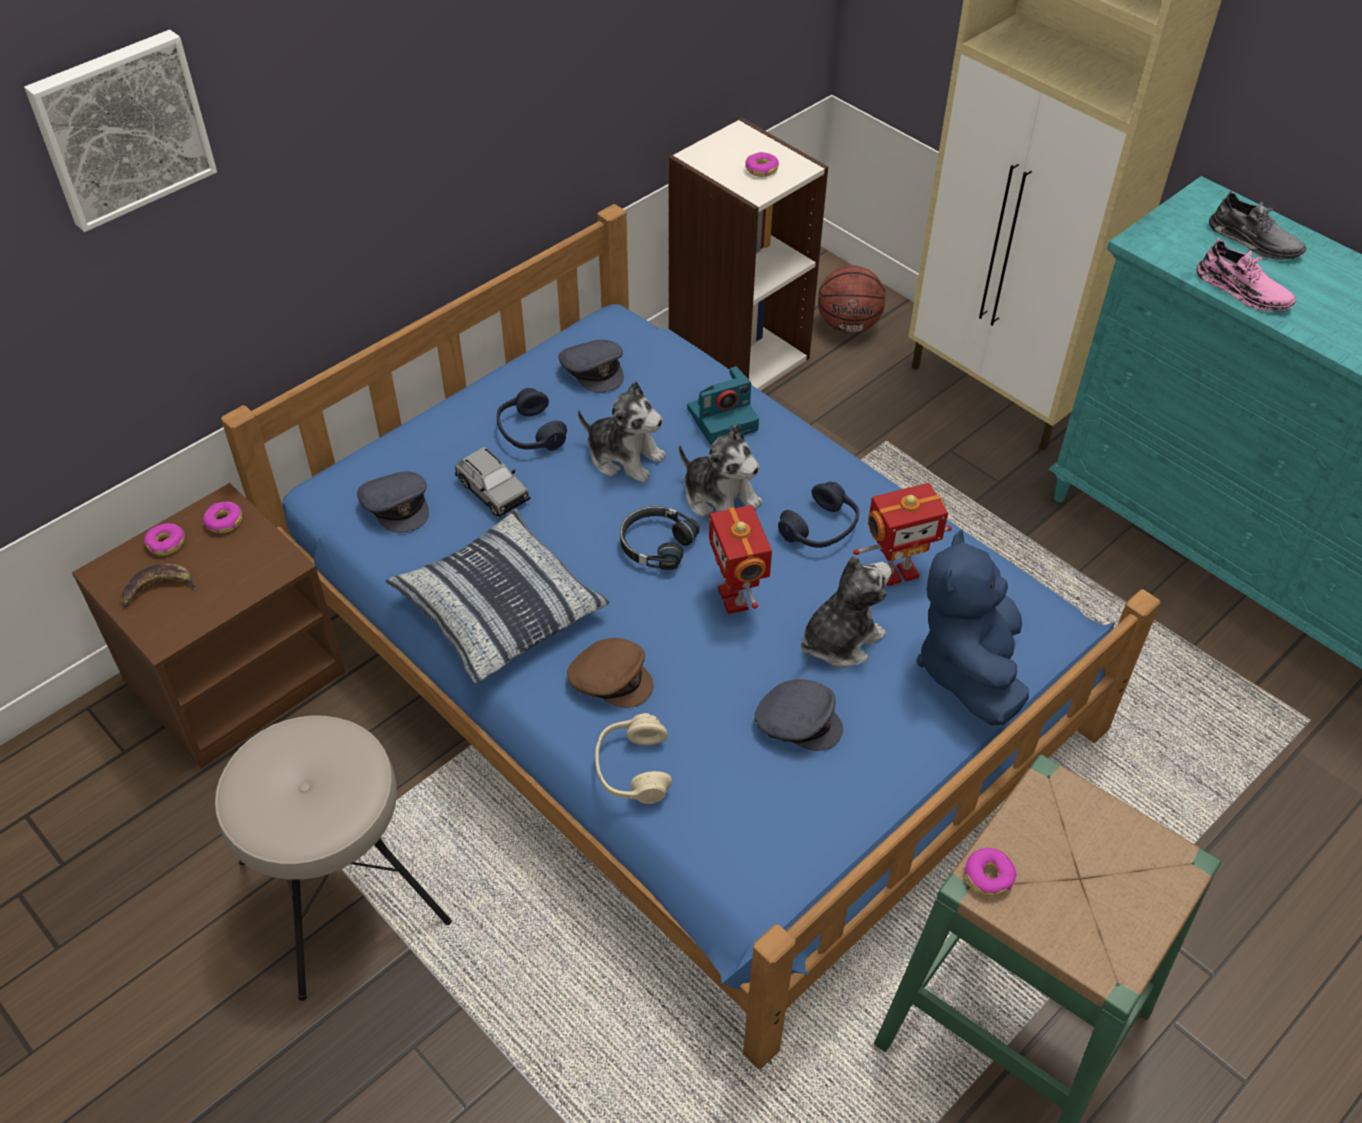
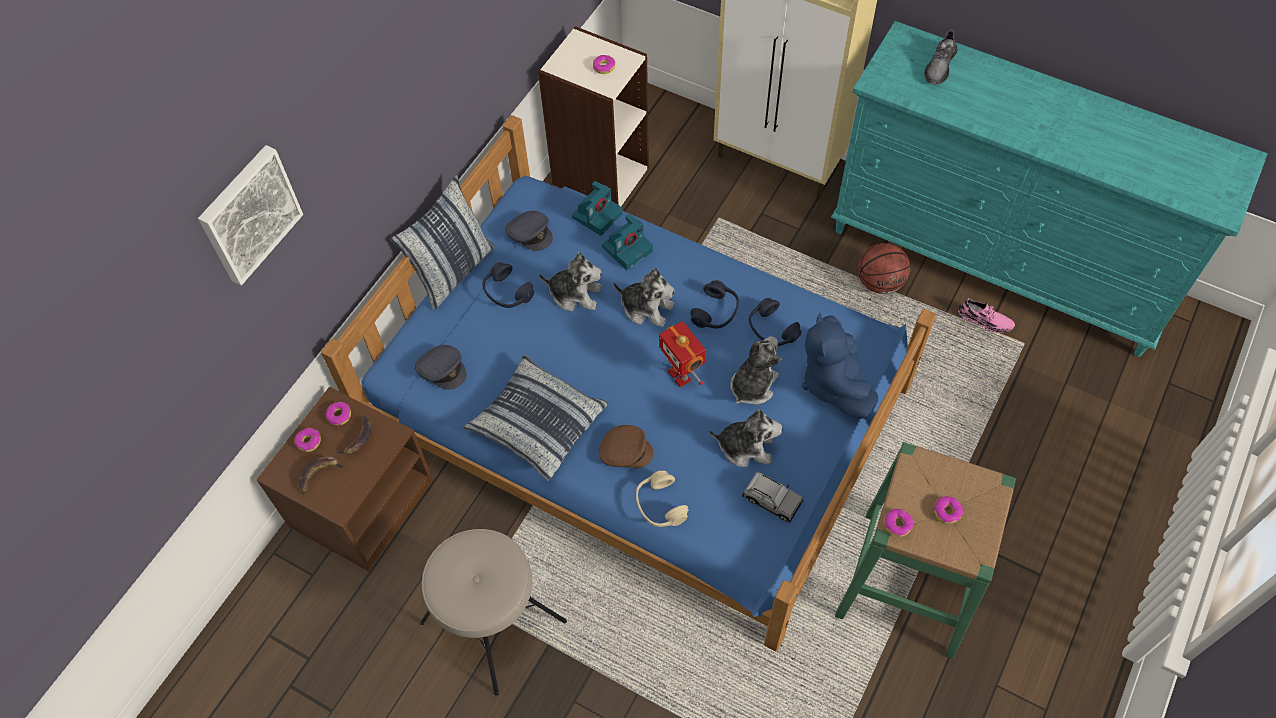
camera: 15 degrees left, 10 degrees up
(234, 557) = (358, 439): none -> banana
(469, 391) = (453, 271): none -> pillow
(493, 491) = (500, 342): grey toy car -> grey toy car (772, 500)
(655, 544) = (618, 351): black headphones -> none
(697, 369) = (597, 215): none -> camera
(798, 722) = (746, 447): grey cap -> plush toy
(848, 325) = (666, 134): basketball -> basketball (880, 282)
(897, 572) = (772, 329): toy robot -> blue headphones
(1082, 881) = (947, 512): none -> donut
(1242, 291) = (942, 106): pink shoe -> pink shoe (984, 320)
(1254, 241) = (939, 66): grey shoe -> grey shoe turned 90 degrees clockwise

